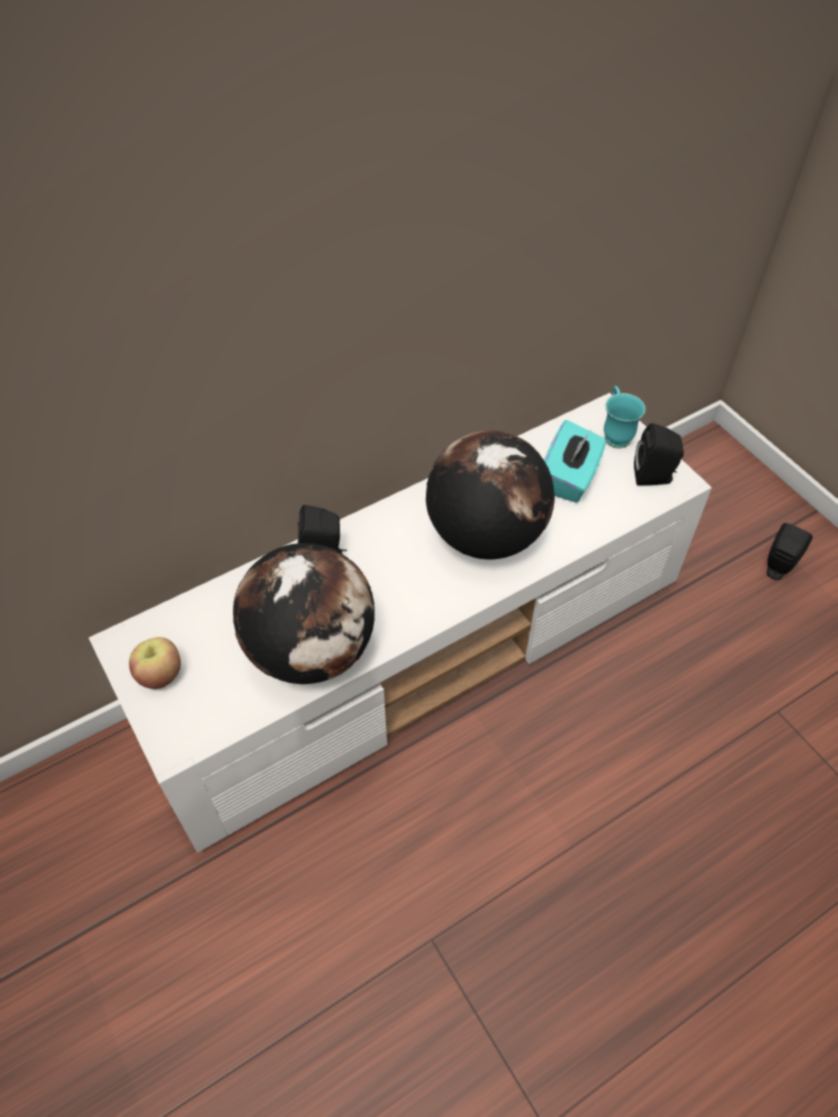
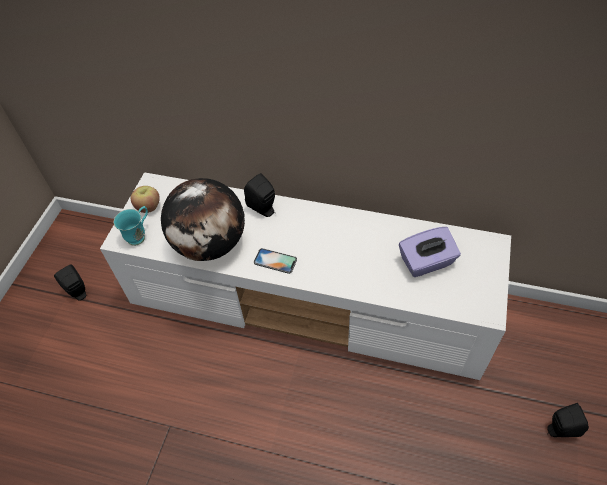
camera: 50 degrees right, 0 degrees up
(415, 604) = (275, 261): none -> phone
(485, 535) = (346, 256): globe -> none
(570, 478) = (426, 262): turquoise tissue box -> purple tissue box
(615, 434) = (484, 259): turquoise mug -> turquoise mug (140, 235)
(654, 477) = (476, 298): black speaker -> black speaker (78, 293)

